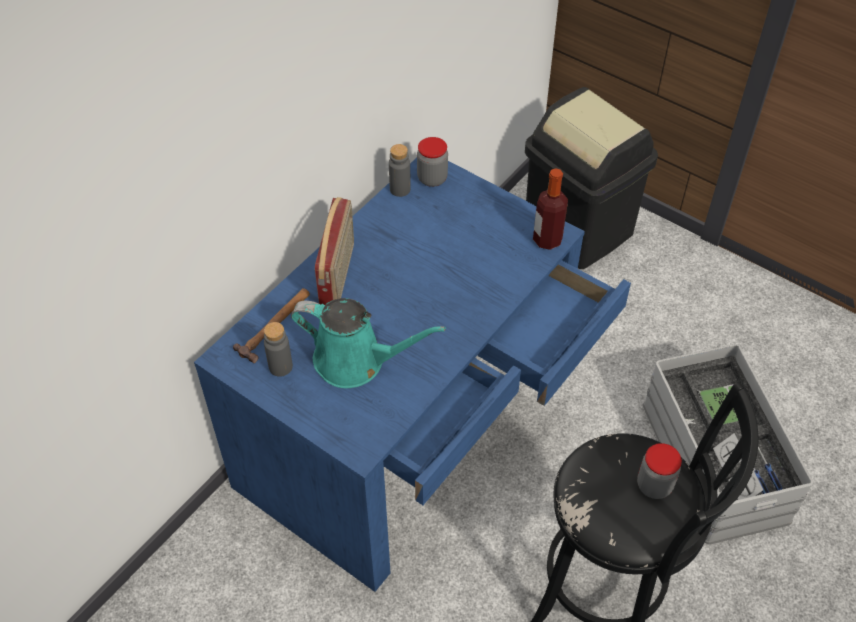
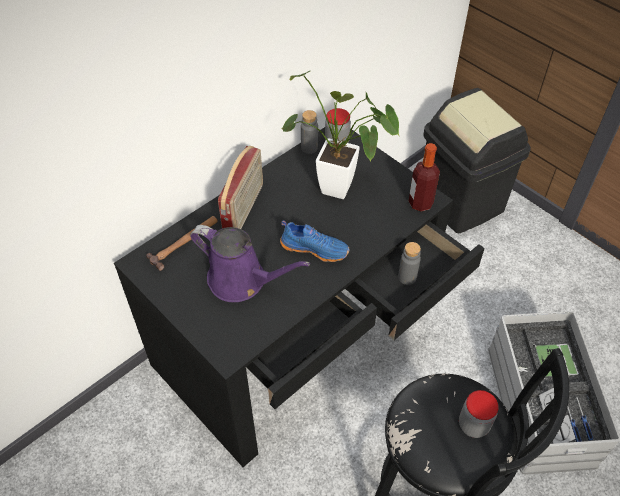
camera: 10 degrees right, 0 degrees up
(280, 367) = (180, 276): grey bottle -> grey bottle (407, 277)
(356, 361) = (242, 281): turquoise watering can -> purple watering can
(420, 431) = (305, 343): blue desk -> black desk
(434, 310) = (315, 248): none -> blue shoe
(453, 237) = (343, 191): none -> potted plant

